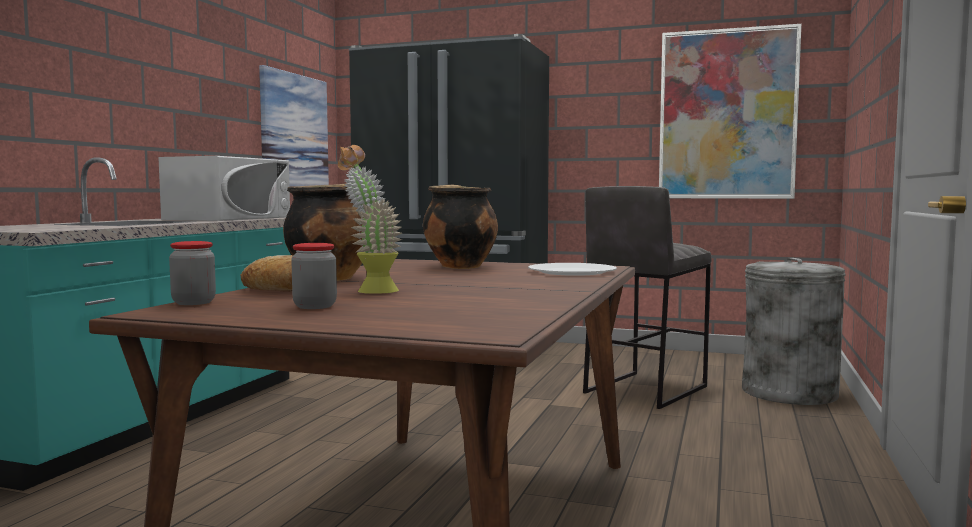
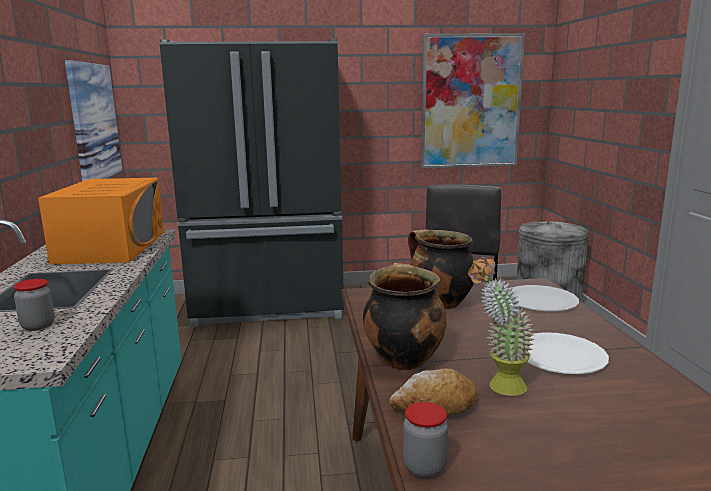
camera: 25 degrees left, 10 degrees up
(229, 218) = (112, 247): white microwave -> orange microwave
(315, 306) = (543, 445): jar -> jar (38, 326)
(483, 287) = (559, 355): none -> white plate

